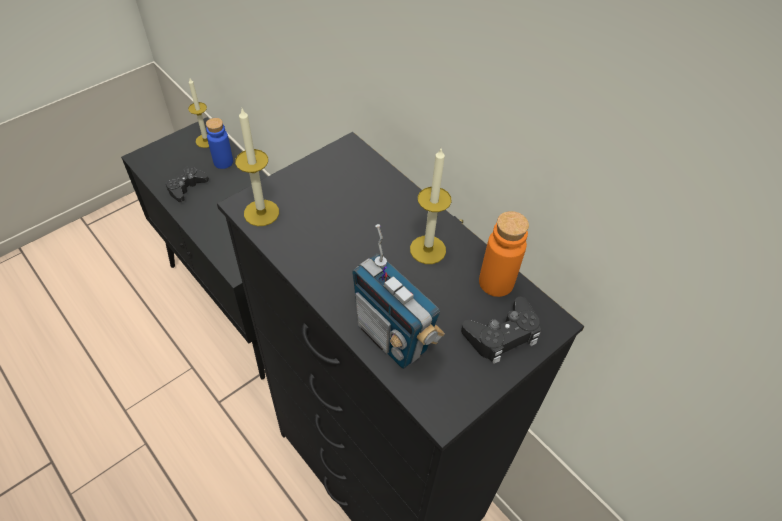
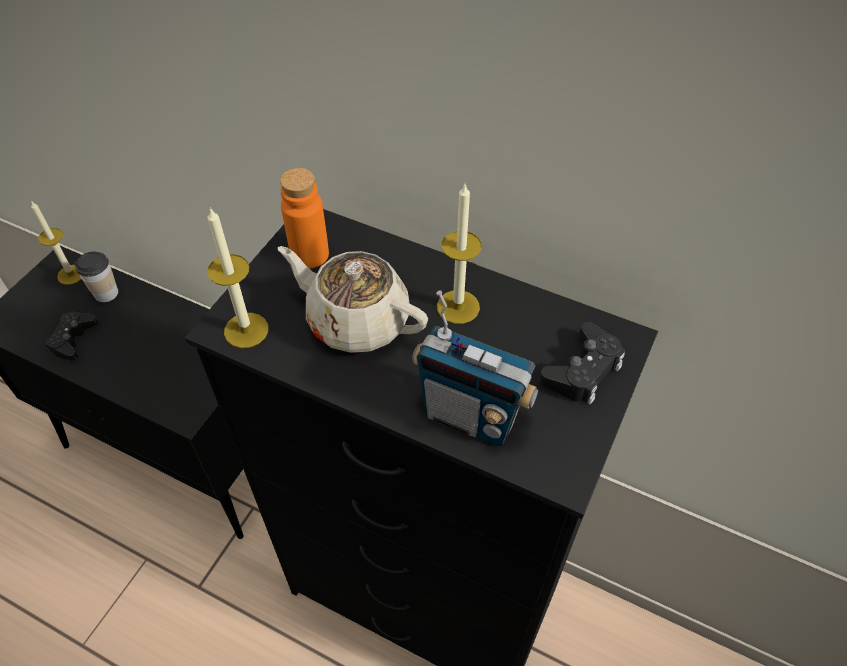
camera: 20 degrees left, 0 degrees up
(223, 162) = (106, 293): blue bottle -> cup
(344, 233) = (356, 320): none -> beige teapot
(496, 282) = (548, 317): orange bottle -> orange bottle (310, 254)

